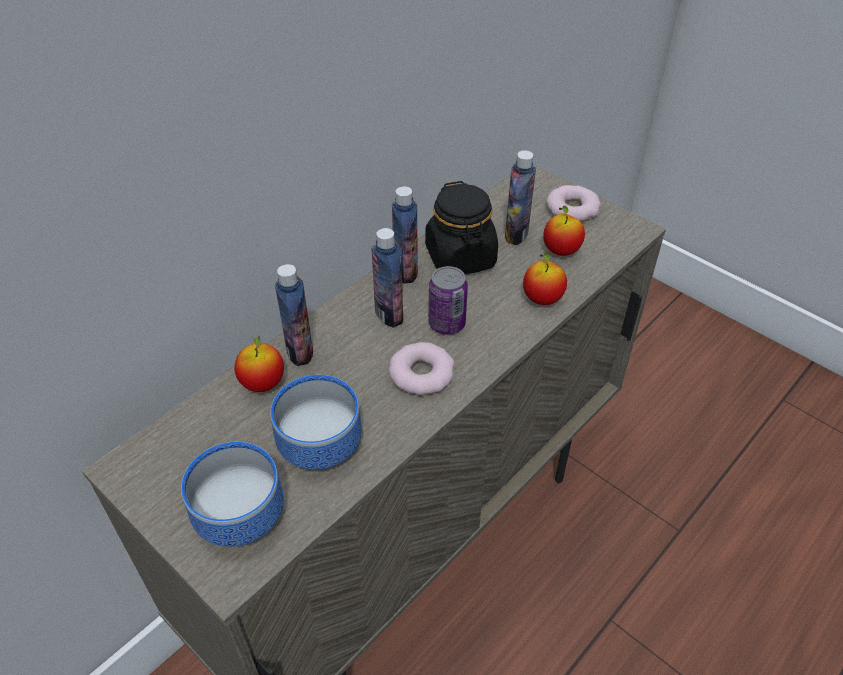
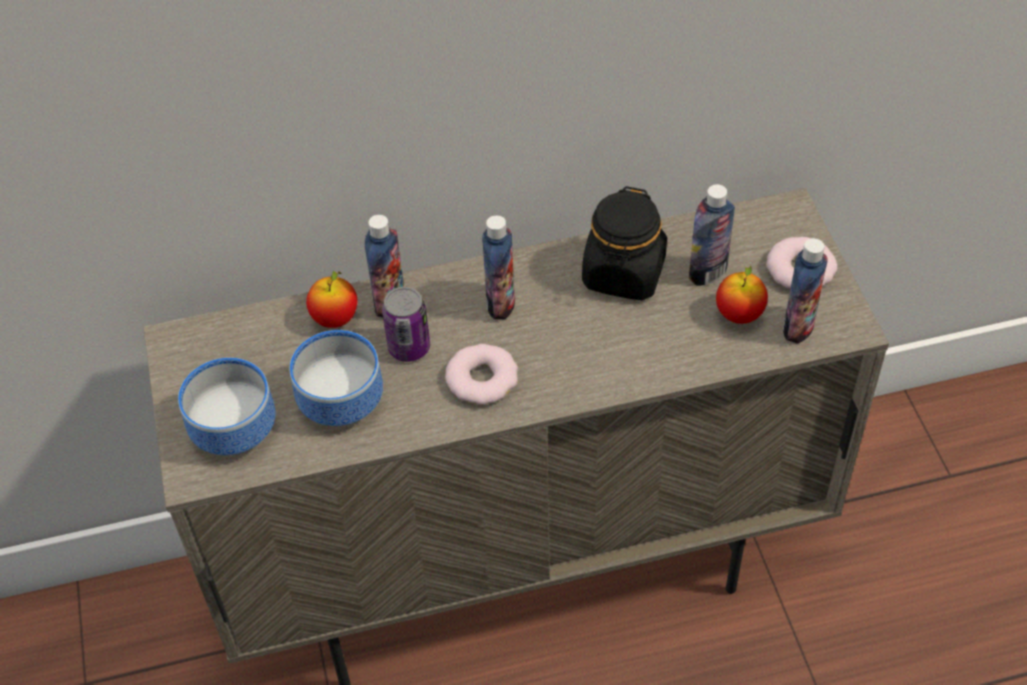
camera: 35 degrees right, 5 degrees up
(405, 271) = (554, 263): bottle -> bottle (798, 326)
(447, 324) = (548, 340): can -> can (409, 347)
(542, 299) = (668, 359): apple -> none

